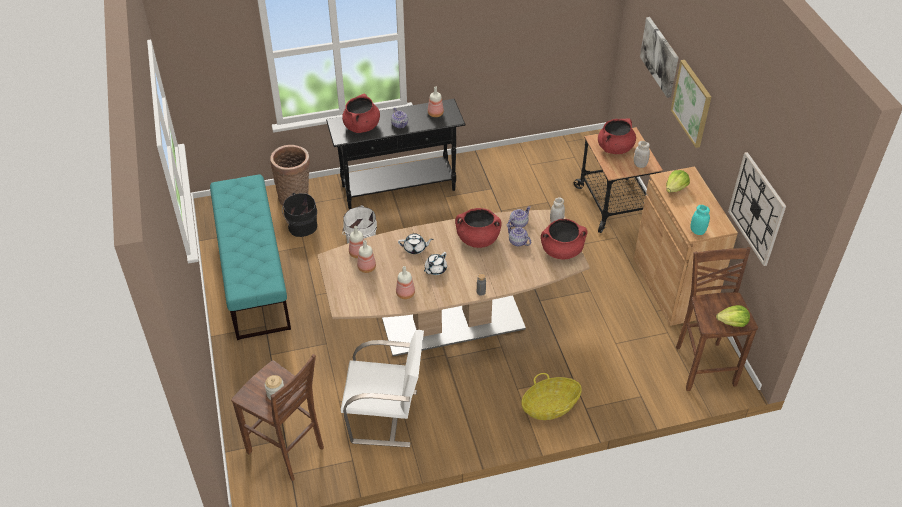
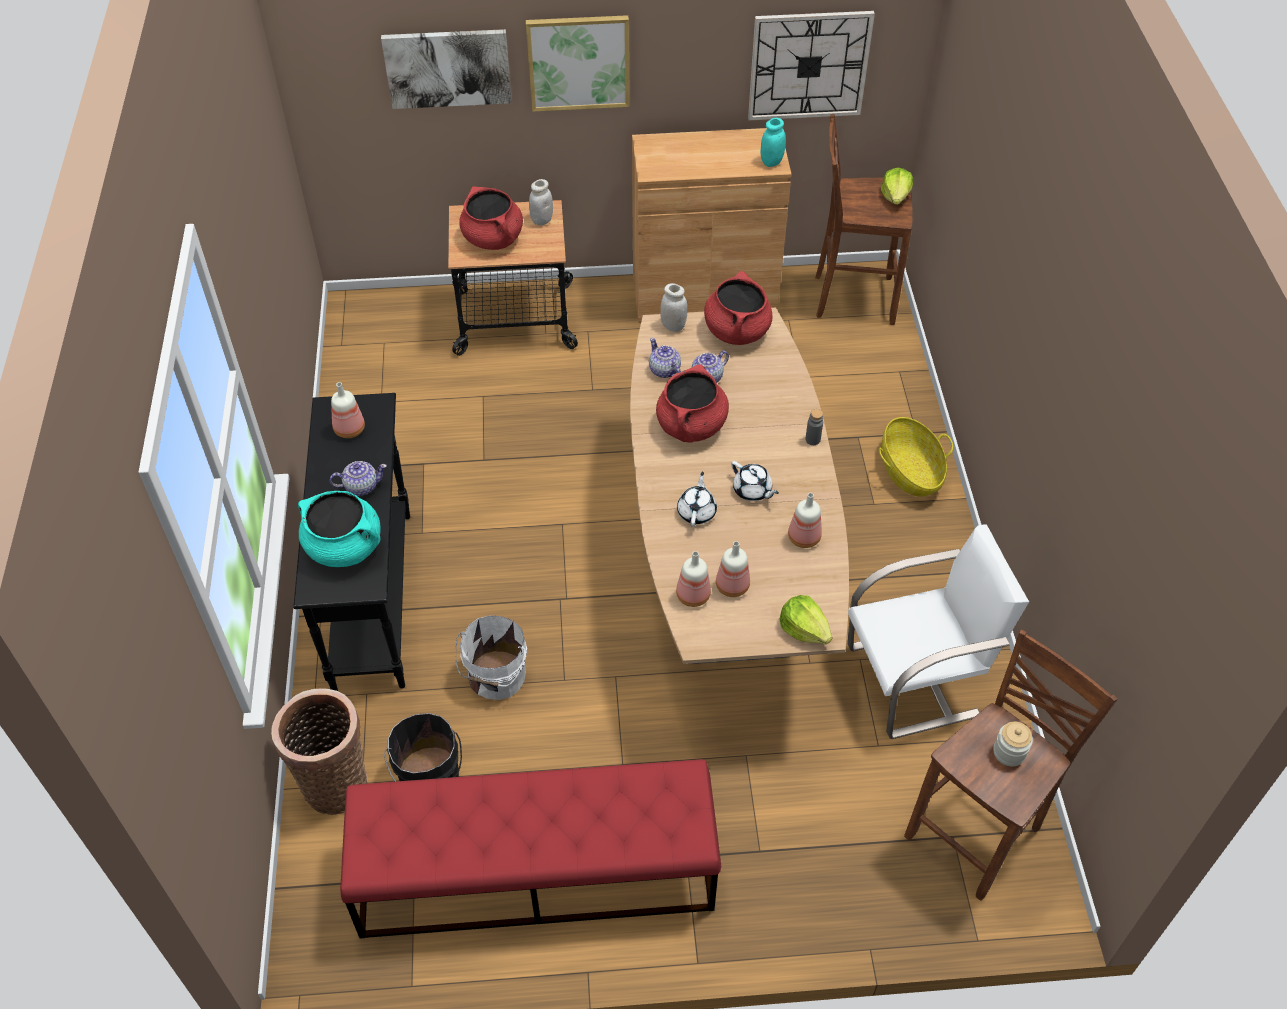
camera: 80 degrees left, 5 degrees up
(253, 271) = (535, 873): turquoise bench -> red bench
(362, 126) = (345, 547): red cooking pot -> turquoise cooking pot
(386, 417) = (915, 680): white chair -> white chair turned 60 degrees clockwise
(675, 188) = (676, 162): lettuce -> lettuce (804, 629)

